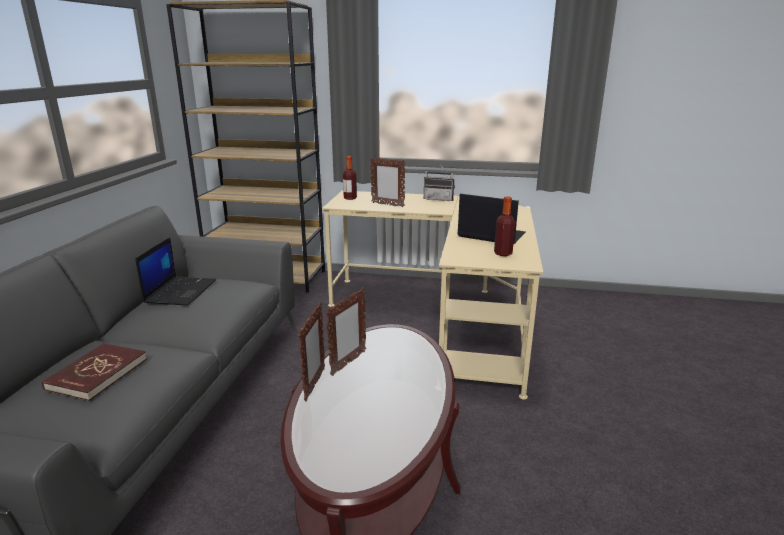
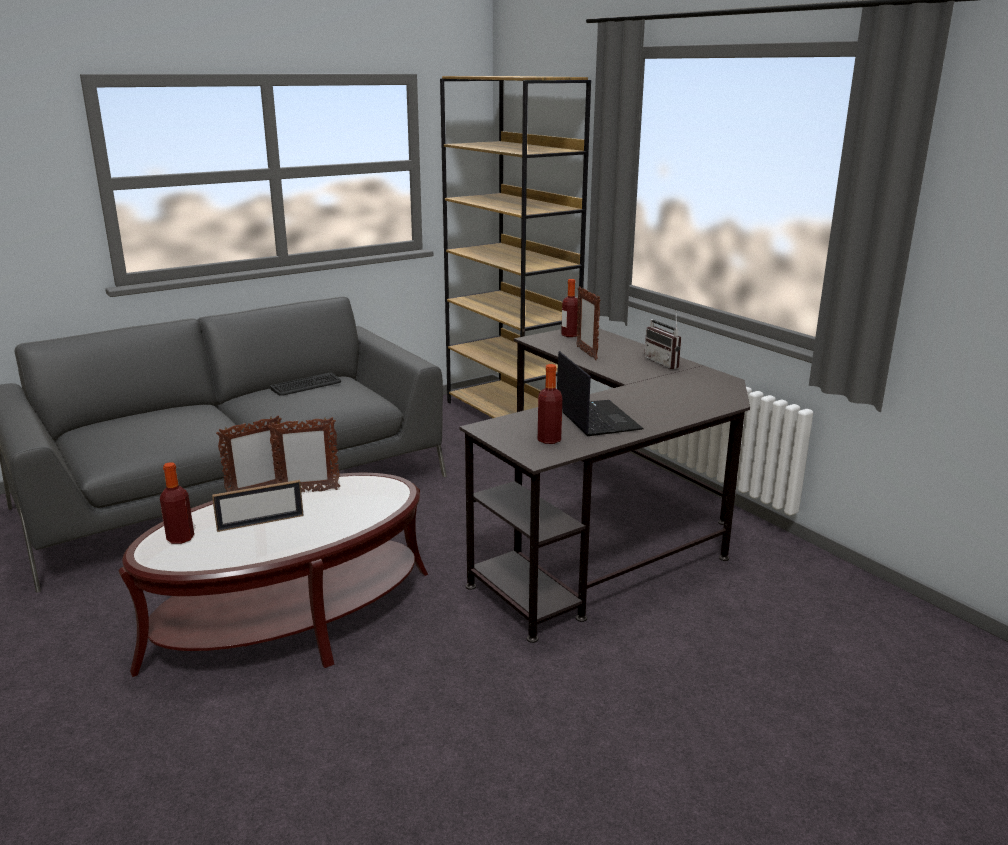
camera: 45 degrees right, 0 degrees up
(97, 374) = (156, 423): red book -> none
(180, 291) = (306, 385): laptop -> keyboard
(335, 451) = (180, 538): none -> bottle
(367, 402) = (260, 523): none -> picture frame
(442, 319) = (607, 528): beige desk -> black desk

